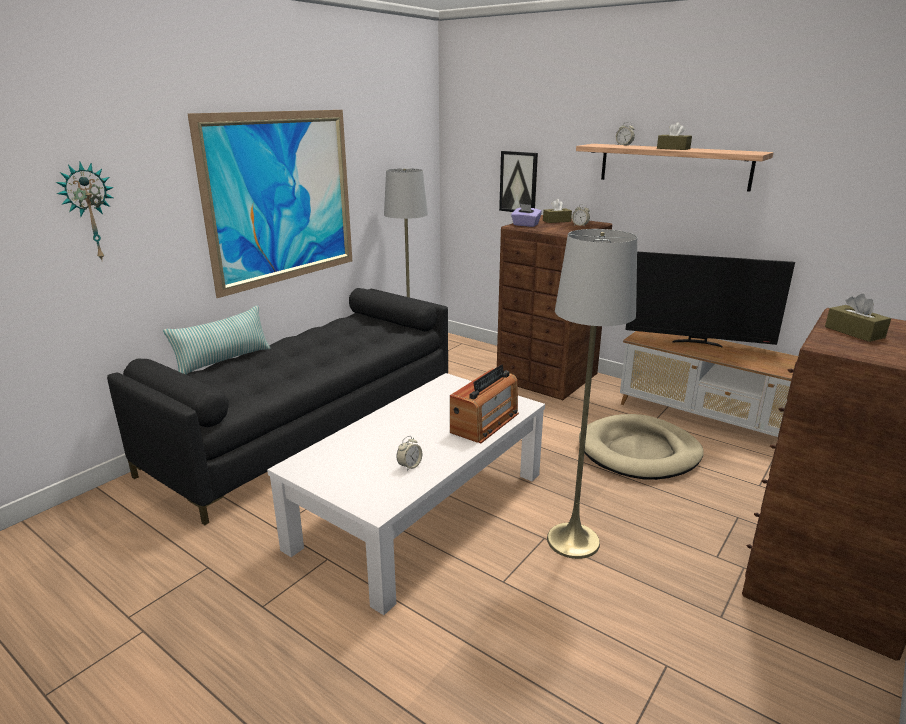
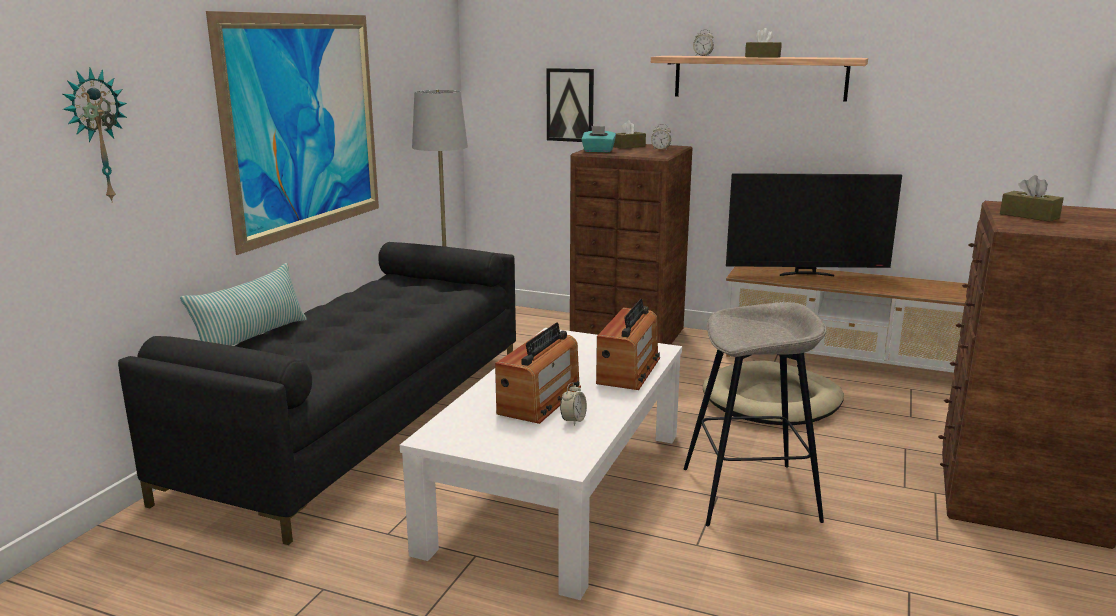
camera: 15 degrees left, 5 degrees down
(396, 442) = (540, 400): none -> radio
(525, 225) = (598, 151): purple tissue box -> turquoise tissue box
(573, 541) = (750, 494): grey floor lamp -> grey stool

